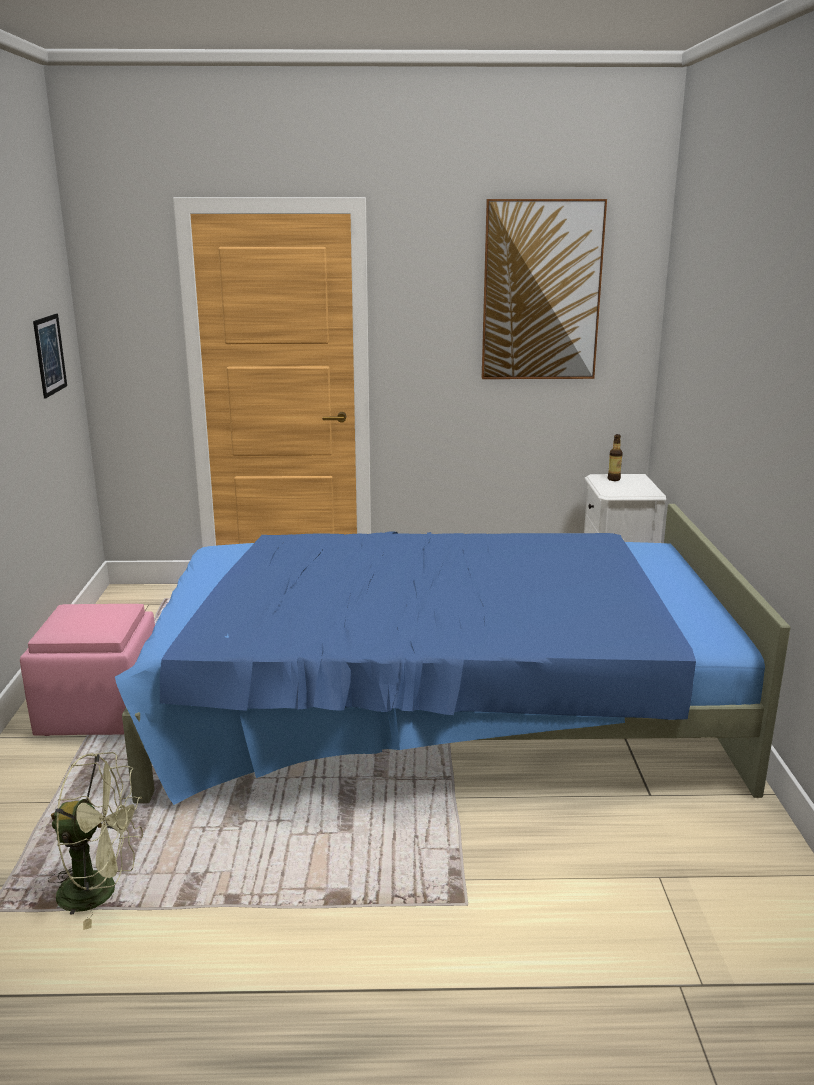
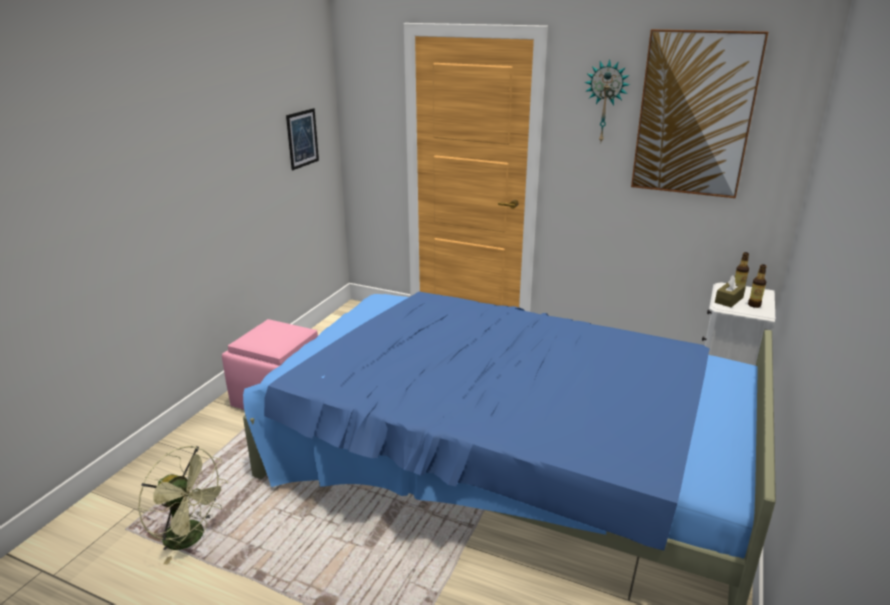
camera: 25 degrees right, 5 degrees up
(442, 283) = (605, 102): none -> wall clock
(612, 487) = (729, 300): none -> brown tissue box
(638, 488) = (754, 305): none -> bottle

